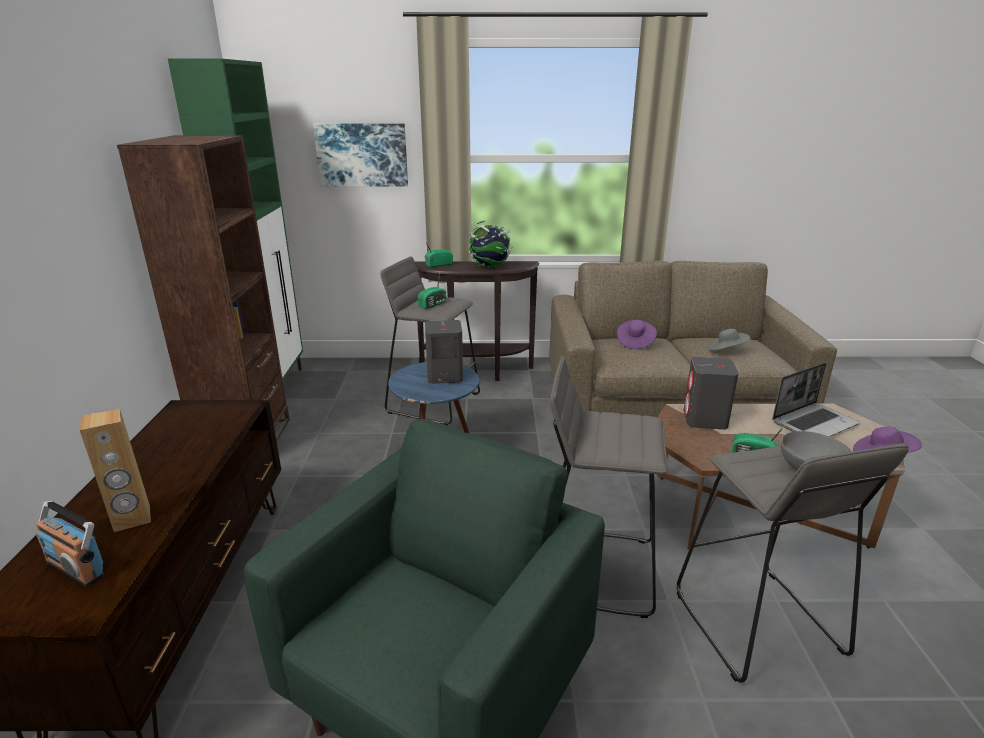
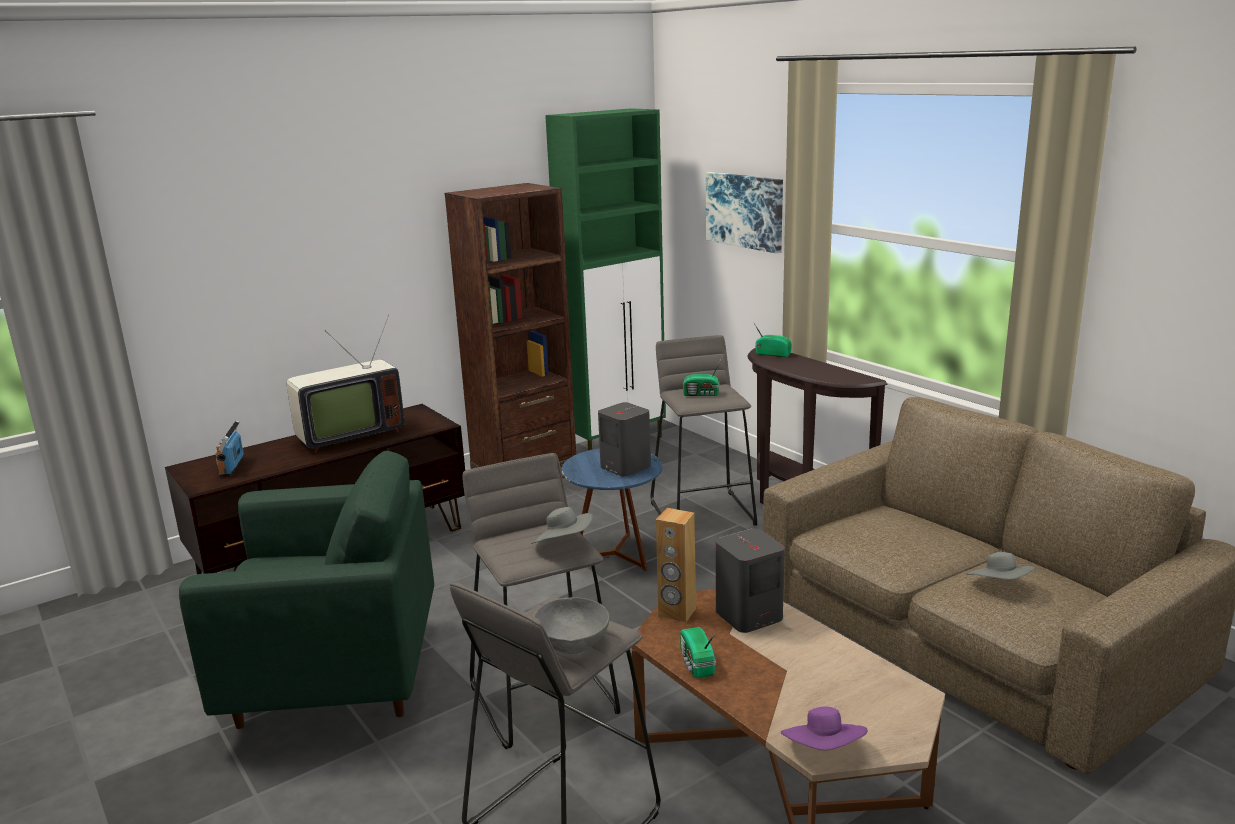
camera: 55 degrees right, 5 degrees down
(132, 519) = (283, 457): brown speaker -> brown speaker (677, 612)
(160, 460) = (347, 435): none -> television
(490, 267) = (812, 371): globe -> none
(633, 423) = (564, 544): none -> grey hat
(635, 342) = (904, 525): purple hat -> none
(814, 423) = (853, 687): laptop -> none

